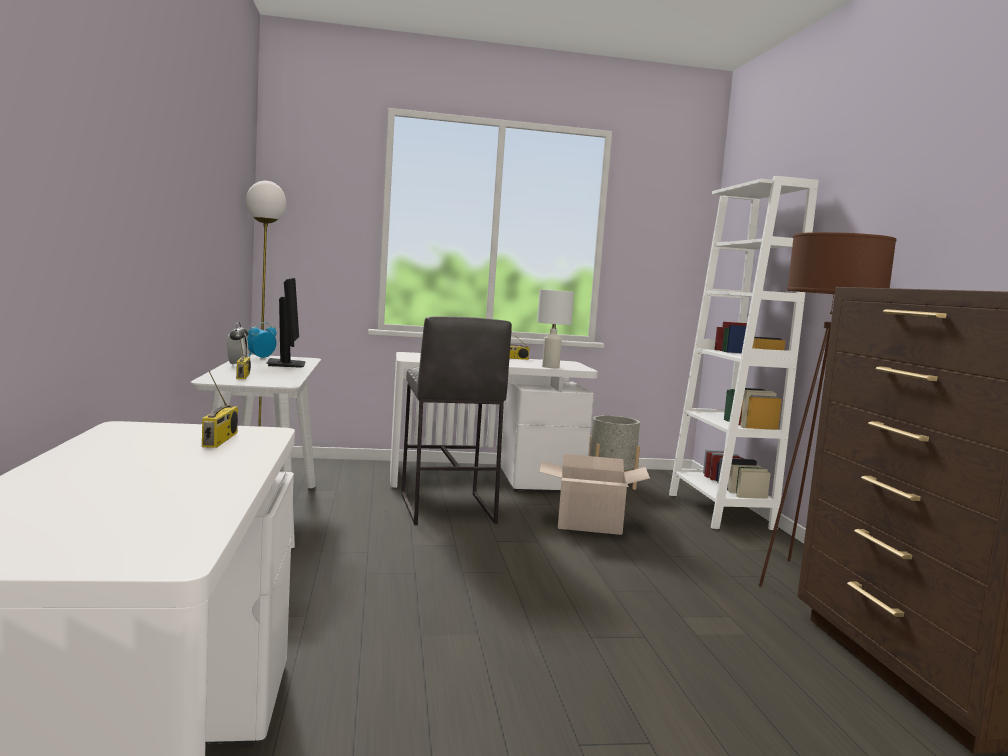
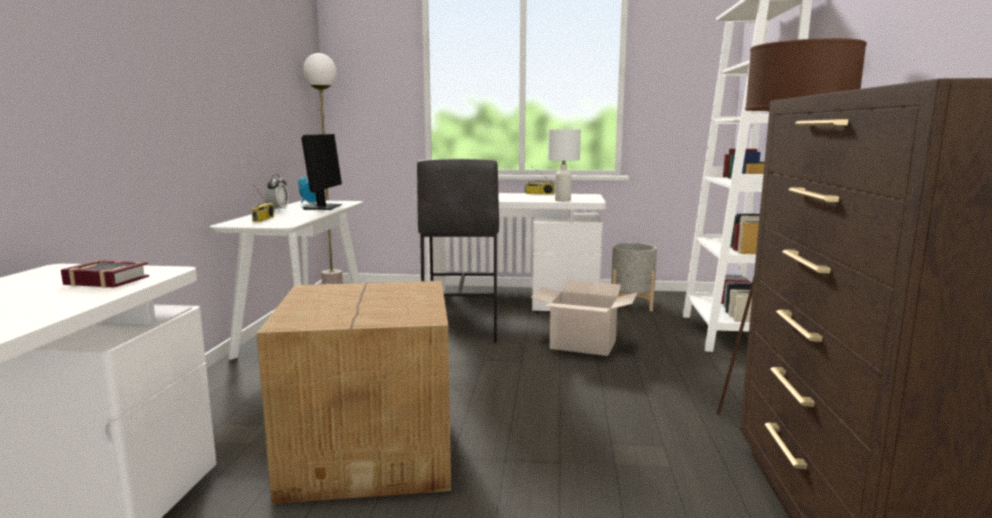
camera: 15 degrees right, 5 degrees up
(220, 440) = (106, 280): radio -> book
(446, 635) = (372, 450): none -> cardboard box

